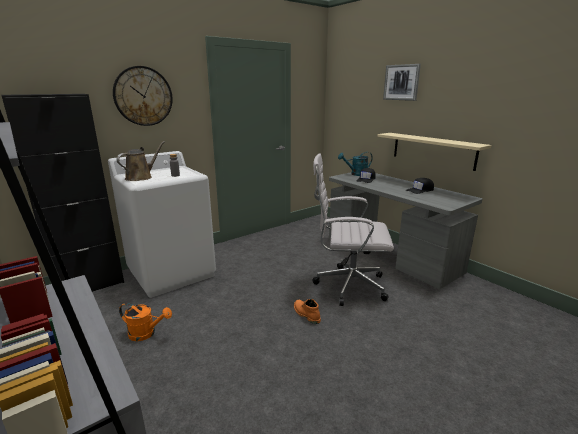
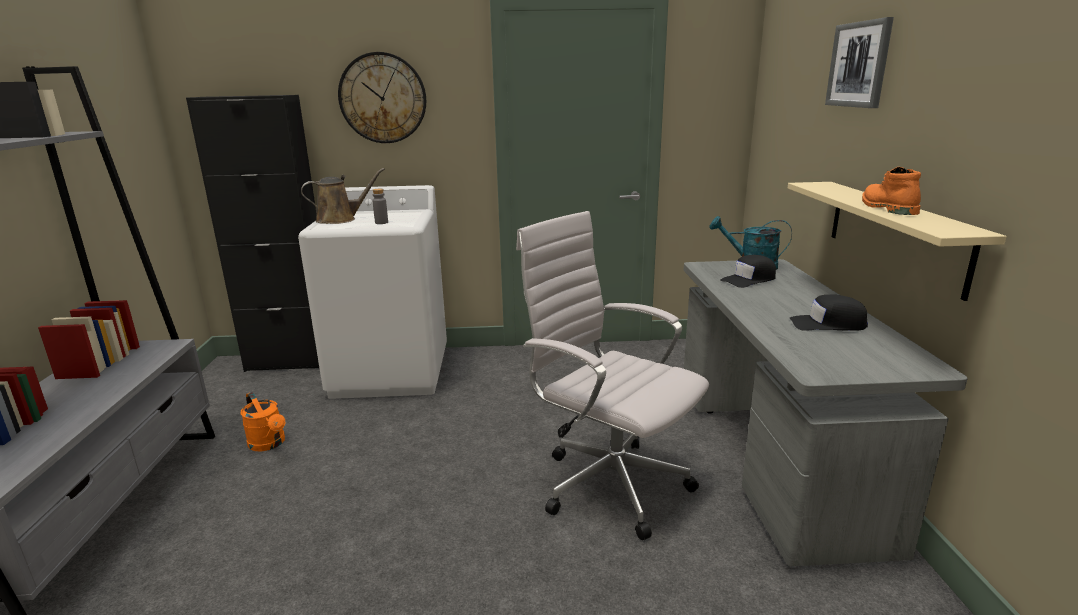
camera: 35 degrees right, 0 degrees up
(306, 314) = (478, 503): orange boot -> orange boot (886, 208)

